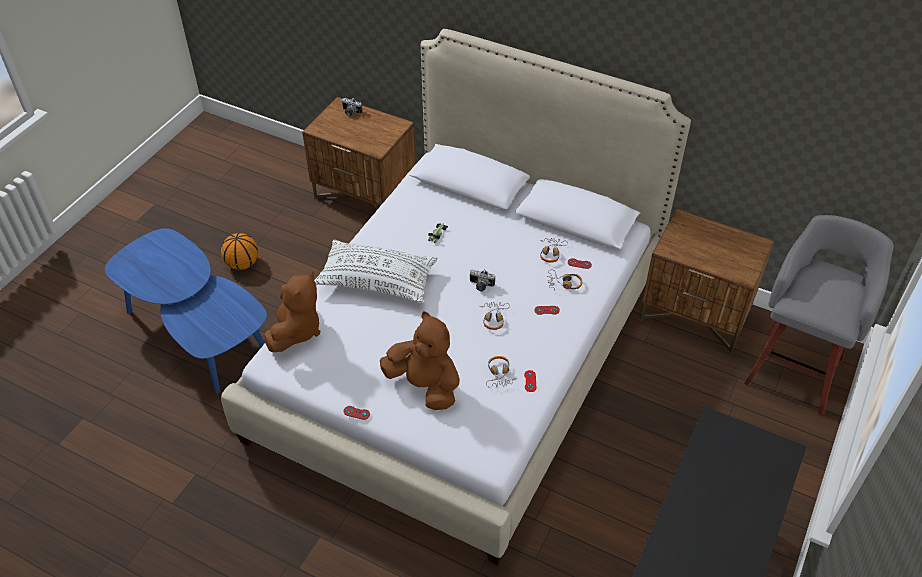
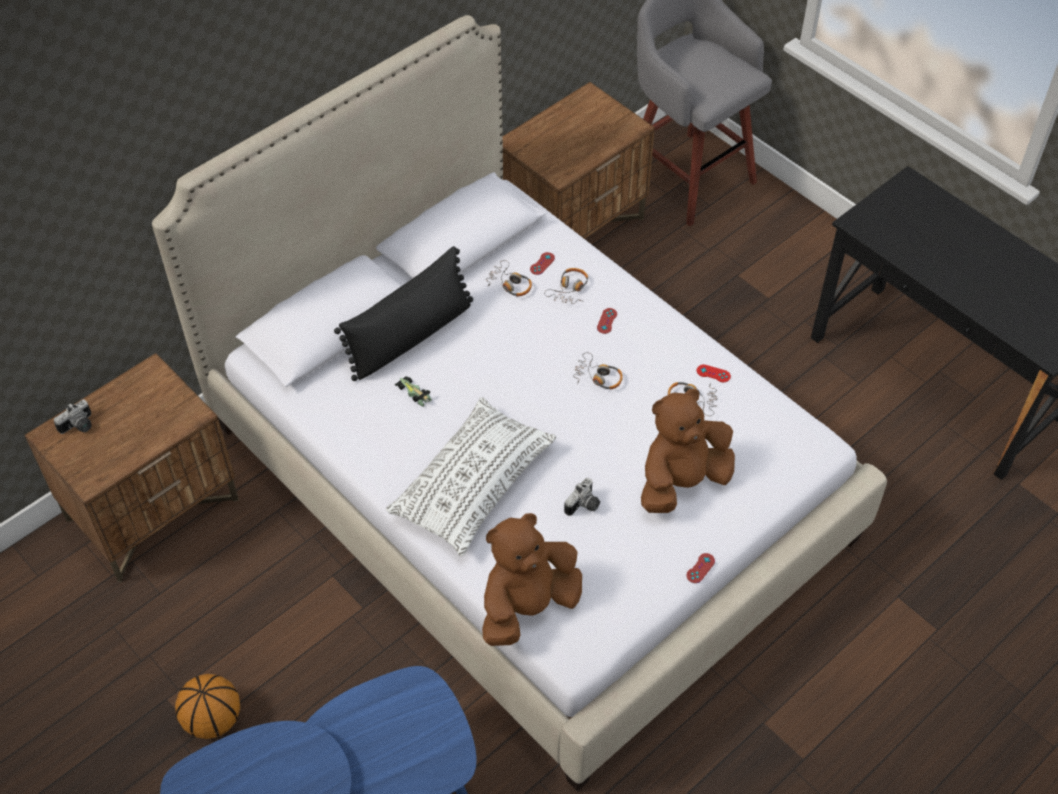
camera: 70 degrees left, 5 degrees up
(296, 330) = (527, 606): brown plush toy -> brown plush toy turned 75 degrees counterclockwise
(480, 286) = (535, 374): camera -> camera (584, 506)
(481, 219) = (410, 336): none -> black pillow

